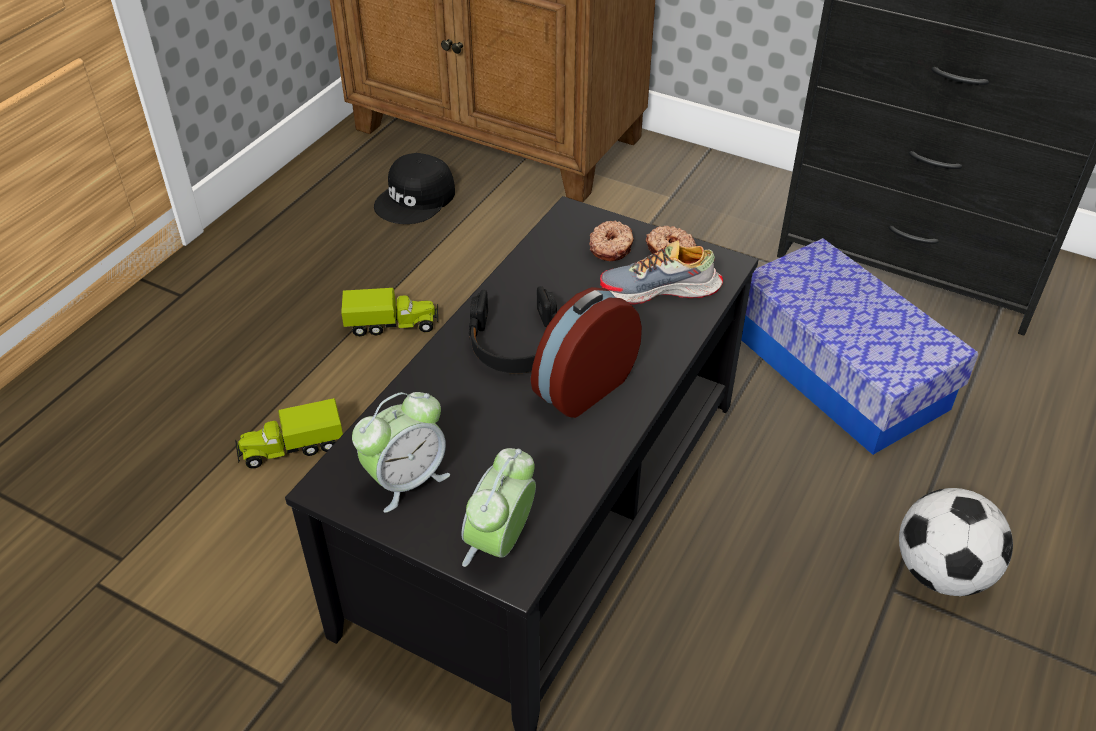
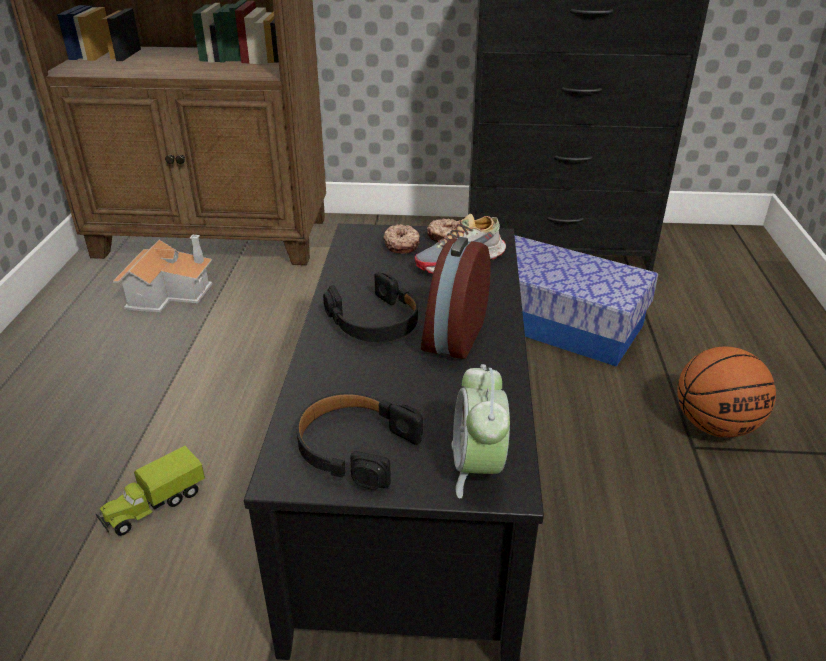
camera: 25 degrees left, 10 degrees down
(392, 325) = (198, 383): toy truck -> none
(406, 480) = (355, 447): alarm clock -> black headphones
(416, 199) = (169, 292): black cap -> toy house
(941, 572) = (714, 425): football -> basketball

